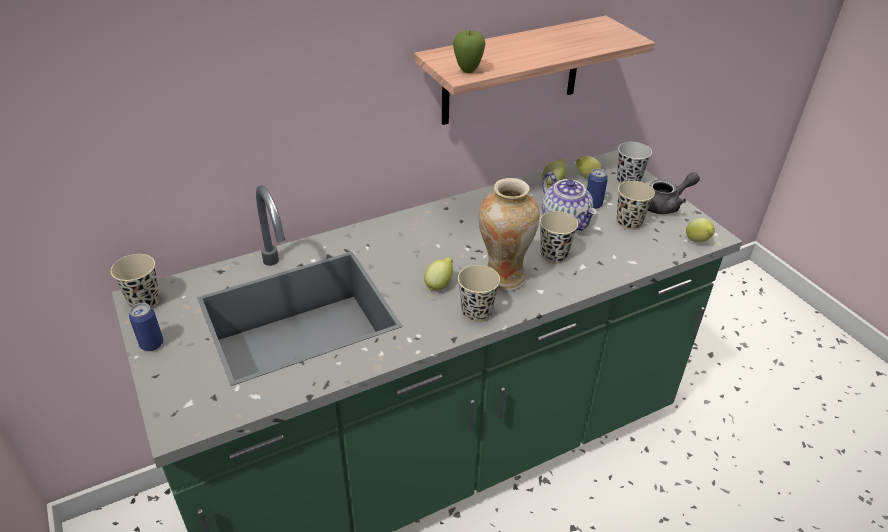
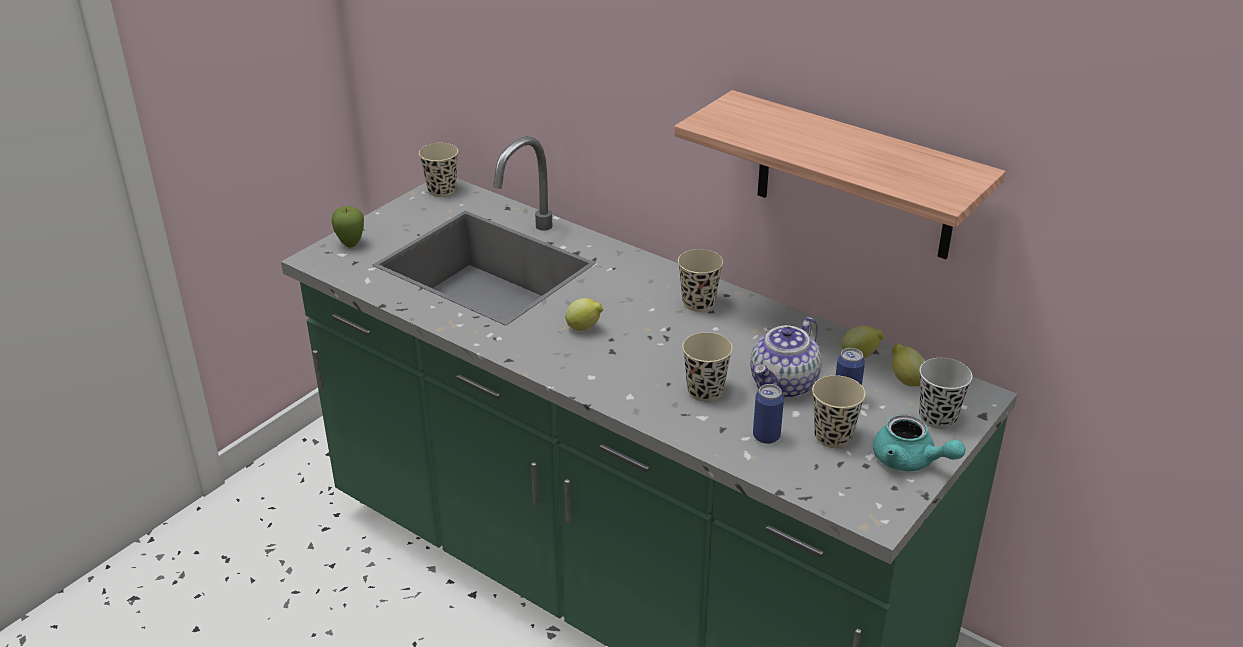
camera: 65 degrees right, 5 degrees down
(152, 344) = (394, 213): can -> can (766, 436)
(468, 71) = (717, 124): apple -> apple (351, 244)
(476, 312) = (559, 363): beige cup -> beige cup (698, 303)
(503, 278) = (631, 366): vase -> none
(665, 205) = (910, 461): grey teapot -> turquoise teapot
(697, 241) = (848, 505): lemon -> none

